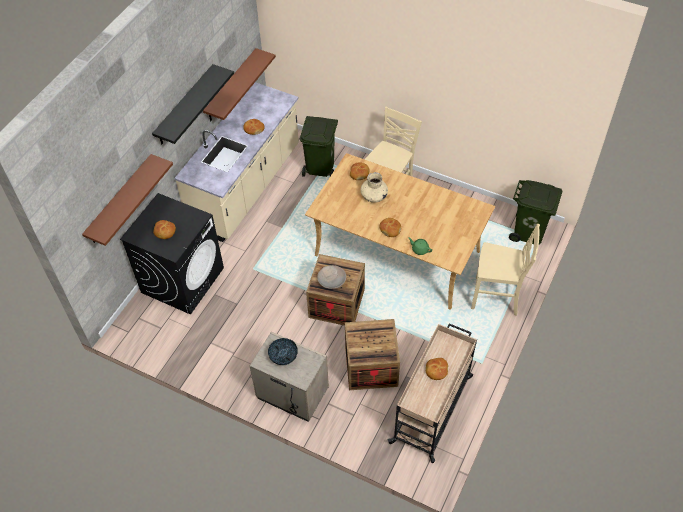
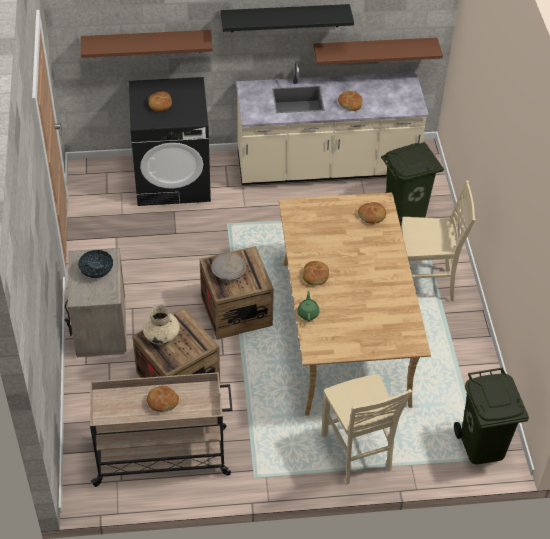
camera: 55 degrees right, 5 degrees down
(374, 196) = (350, 242): beige vase -> beige vase (161, 335)

